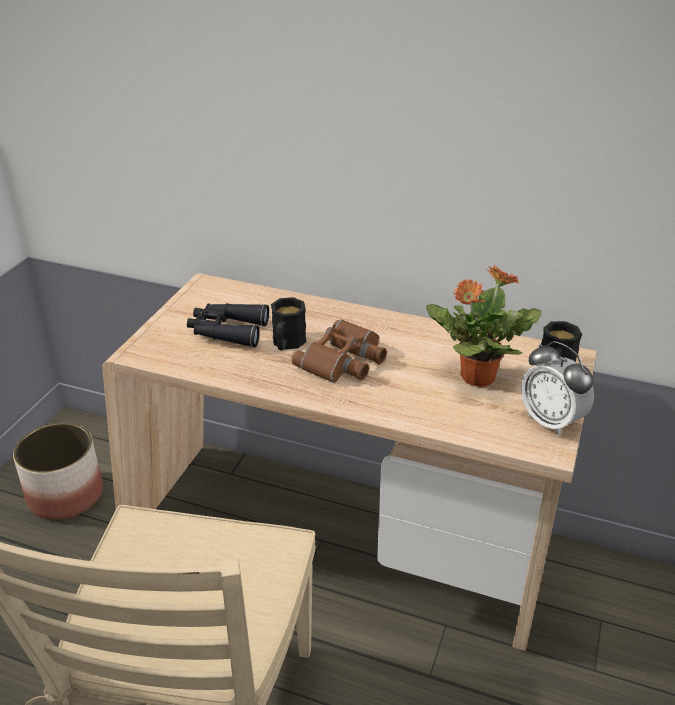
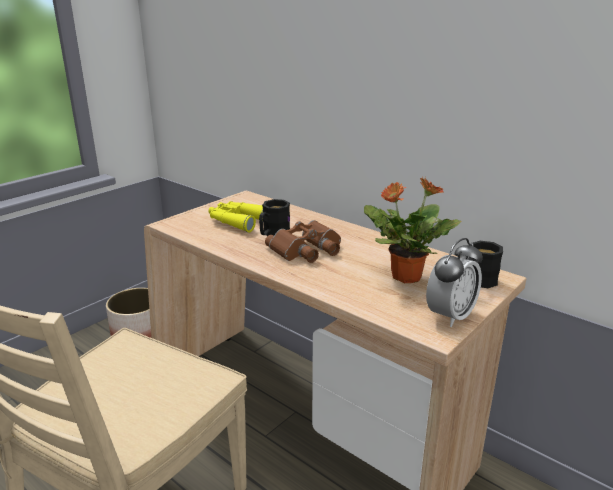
camera: 20 degrees right, 10 degrees down
(227, 331) = (237, 221): black binoculars -> yellow binoculars
(551, 421) = (450, 316): alarm clock -> alarm clock turned 120 degrees counterclockwise

